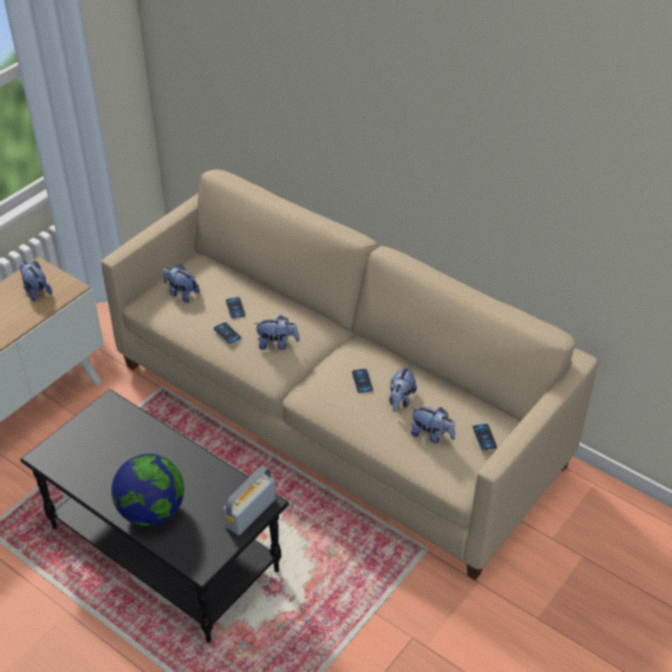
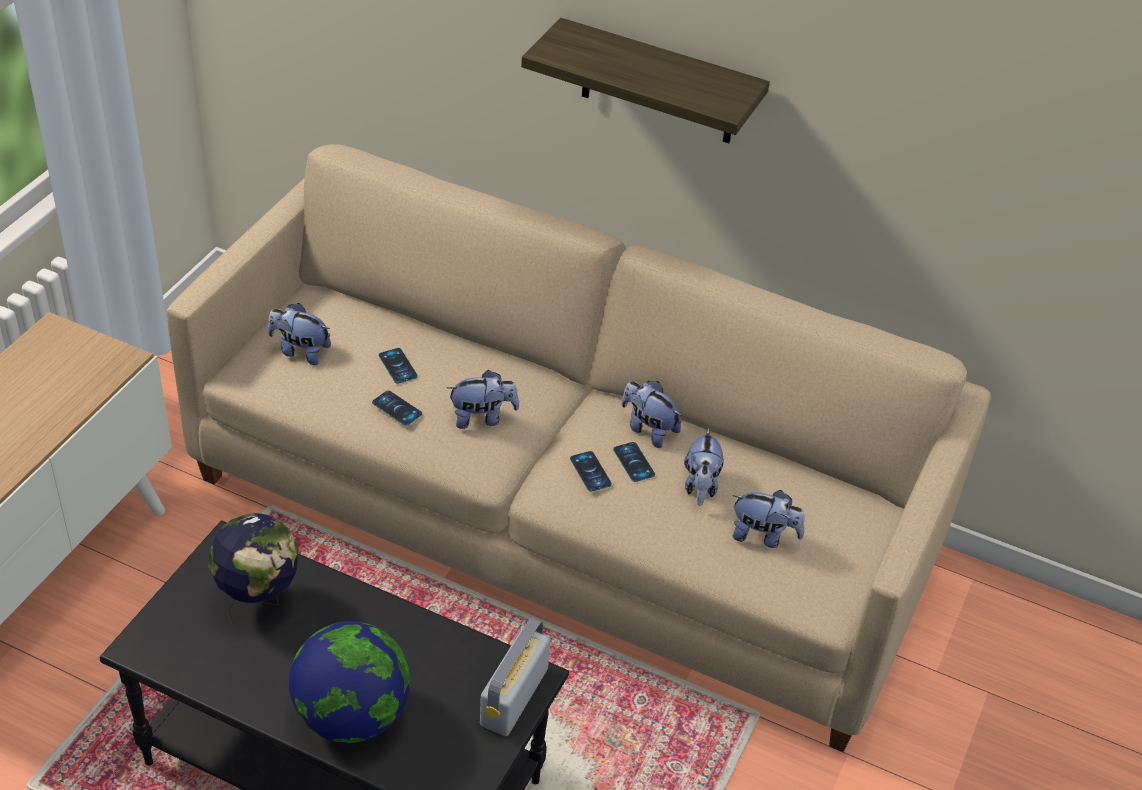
camera: 15 degrees left, 0 degrees up
(36, 291) = (61, 369): plush toy -> plush toy (648, 429)
(117, 438) = (259, 601): none -> globe
(400, 145) = (659, 83): none -> shelf
(484, 437) = (842, 529): phone -> phone (590, 471)

